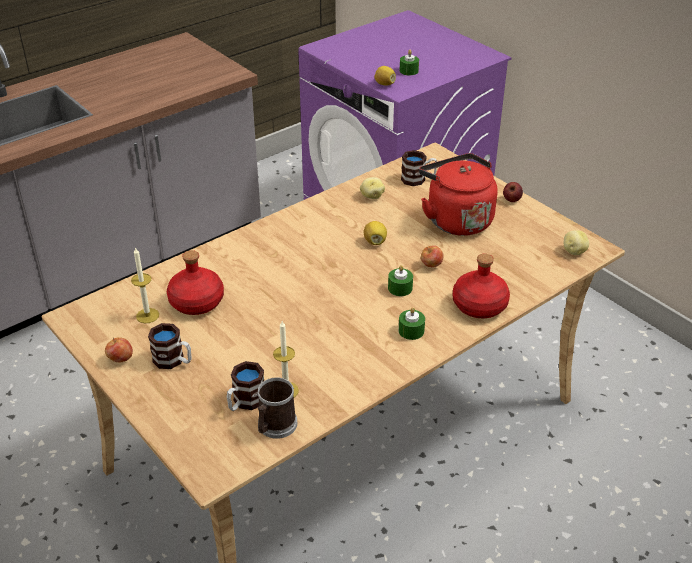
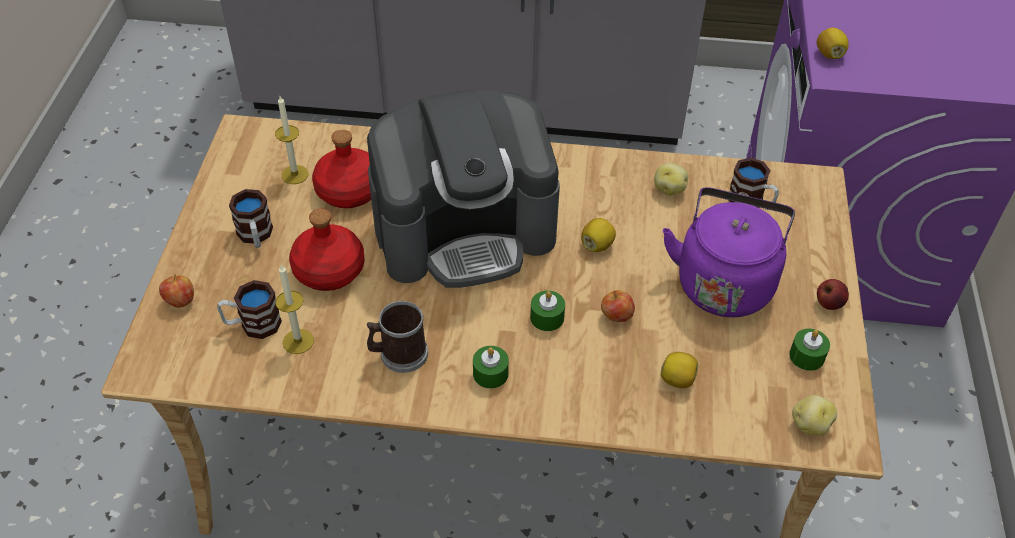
camera: 45 degrees right, 10 degrees up
(120, 359) = (221, 202): apple -> apple (180, 301)
(275, 426) = (243, 369): mug -> mug (398, 354)
(296, 278) = (465, 230): none -> coffee machine
(409, 71) = (887, 53): green candle -> green candle (807, 356)
(456, 219) = (724, 281): red kettle -> purple kettle
(480, 305) = (601, 403): red bottle -> red bottle (330, 270)
(497, 272) = (677, 379): none -> lemon

